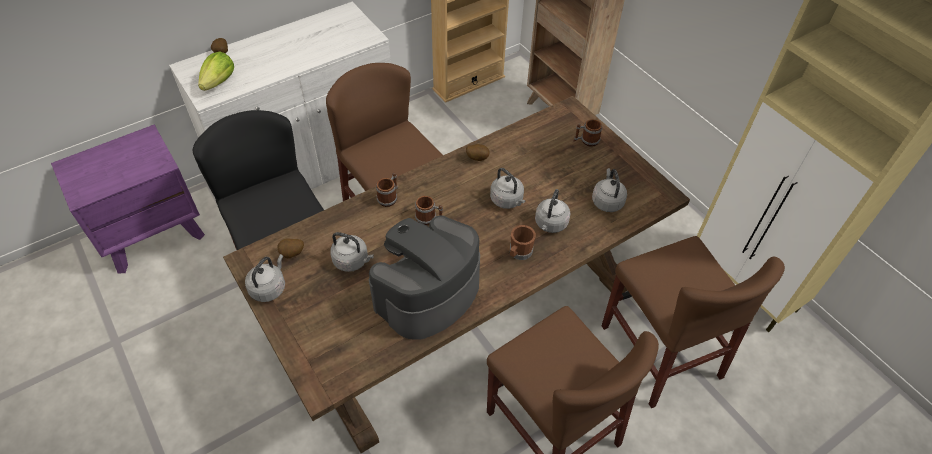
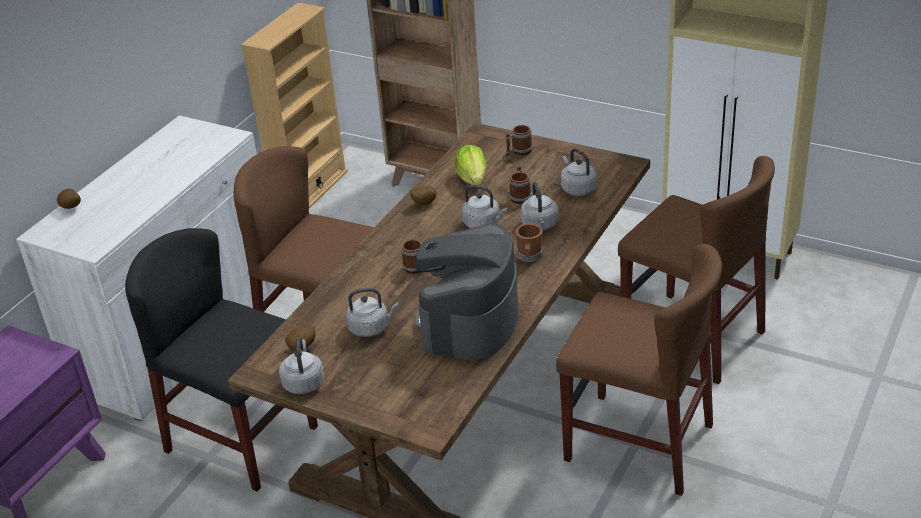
camera: 25 degrees left, 15 degrees down
(219, 82) = (95, 231): lettuce -> lettuce (473, 179)
(389, 197) = (362, 266): mug -> mug (520, 196)

